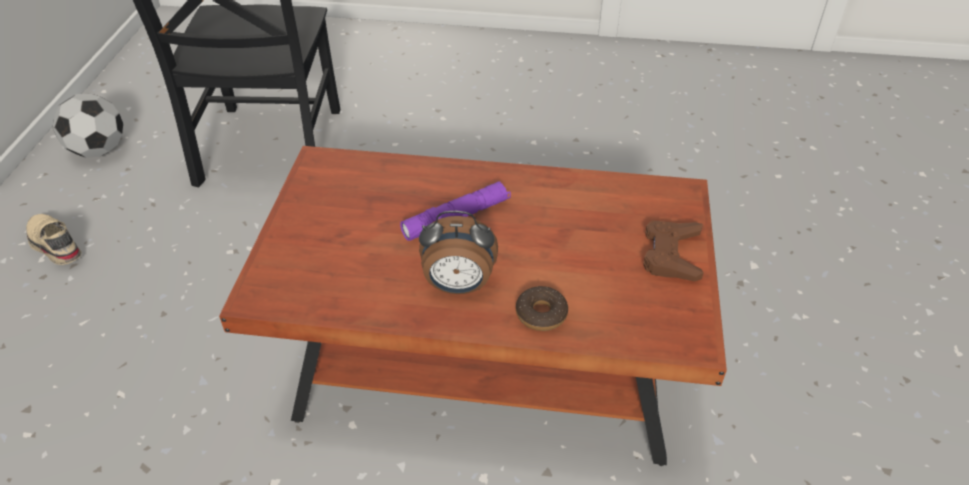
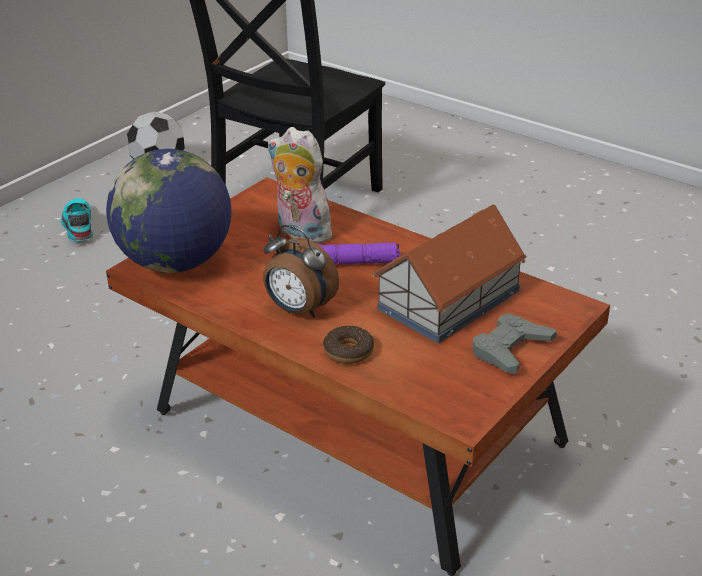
camera: 30 degrees right, 10 degrees down
(54, 246) = (77, 226): beige shoe -> turquoise shoe
(290, 278) = (176, 263): none -> globe
(388, 199) = (300, 233): none -> plush toy
(581, 222) = (450, 299): none -> toy house
(671, 255) = (510, 349): brown game controller -> grey game controller

